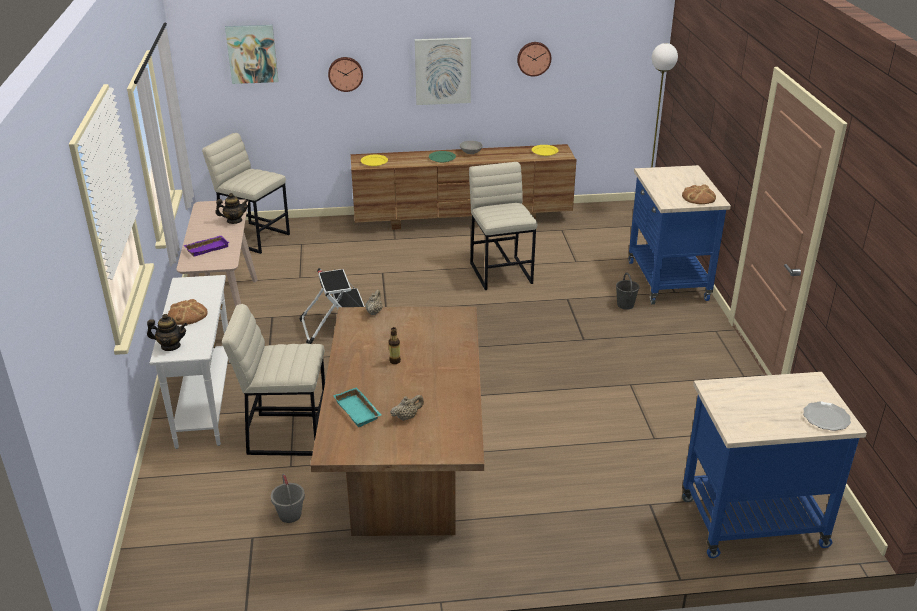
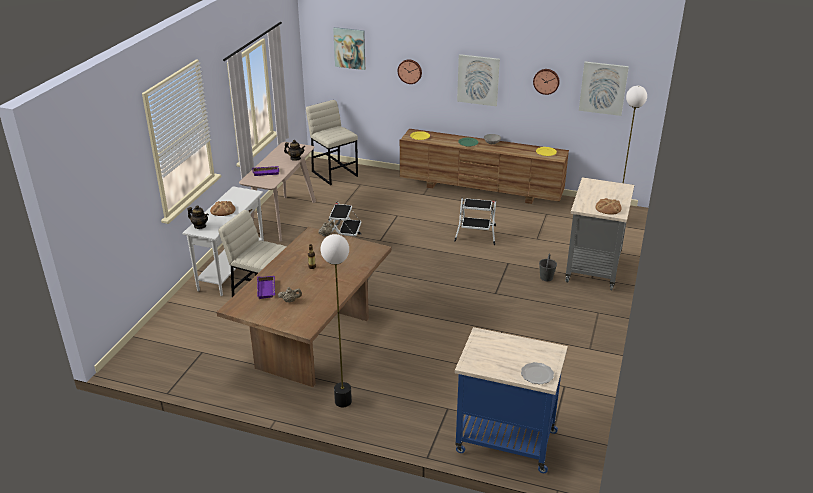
camera: 25 degrees right, 0 degrees up
(289, 515) = (230, 346): grey bucket -> none
(359, 410) = (267, 289): turquoise tray -> purple tray
(500, 272) = (476, 233): beige chair -> step ladder
(511, 541) = (343, 401): none -> floor lamp
(605, 56) = (603, 88): none -> picture
(668, 281) = (593, 269): blue cart -> grey cart

